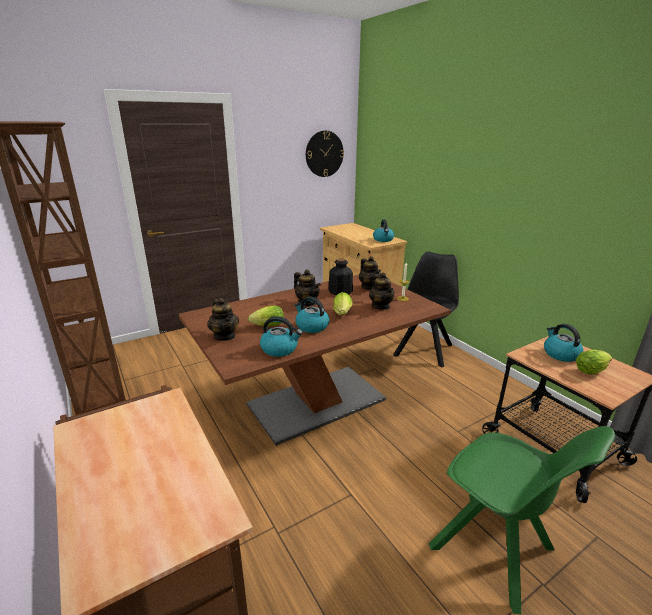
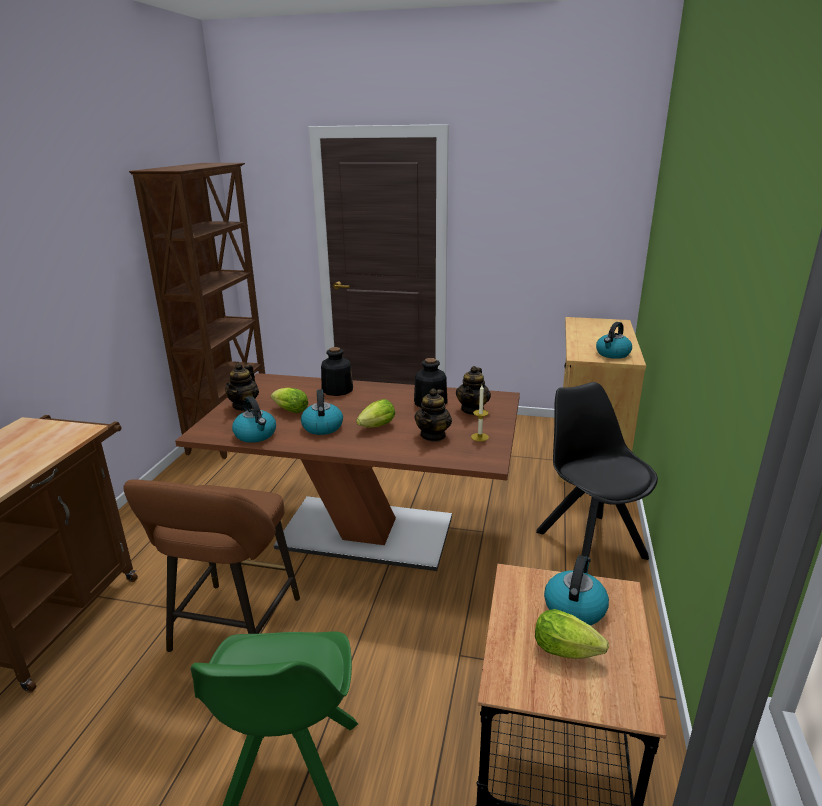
camera: 45 degrees right, 0 degrees up
(268, 303) = (337, 390): none -> bottle
(307, 303) = (371, 402): teapot -> none
(324, 154) = (588, 208): wall clock -> none
(333, 508) = (232, 630): none -> brown stool
(424, 349) = (589, 542): black chair -> black chair turned 90 degrees counterclockwise

